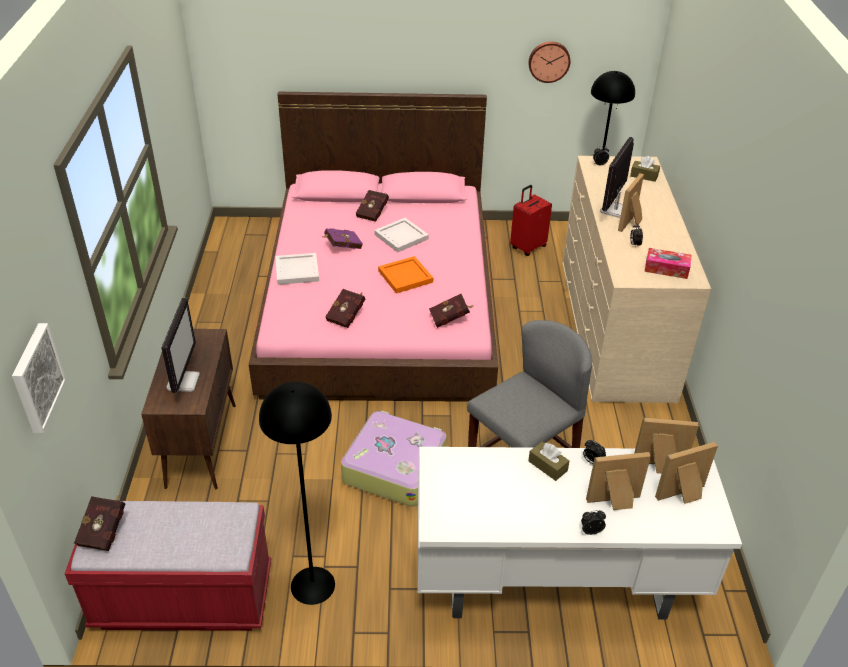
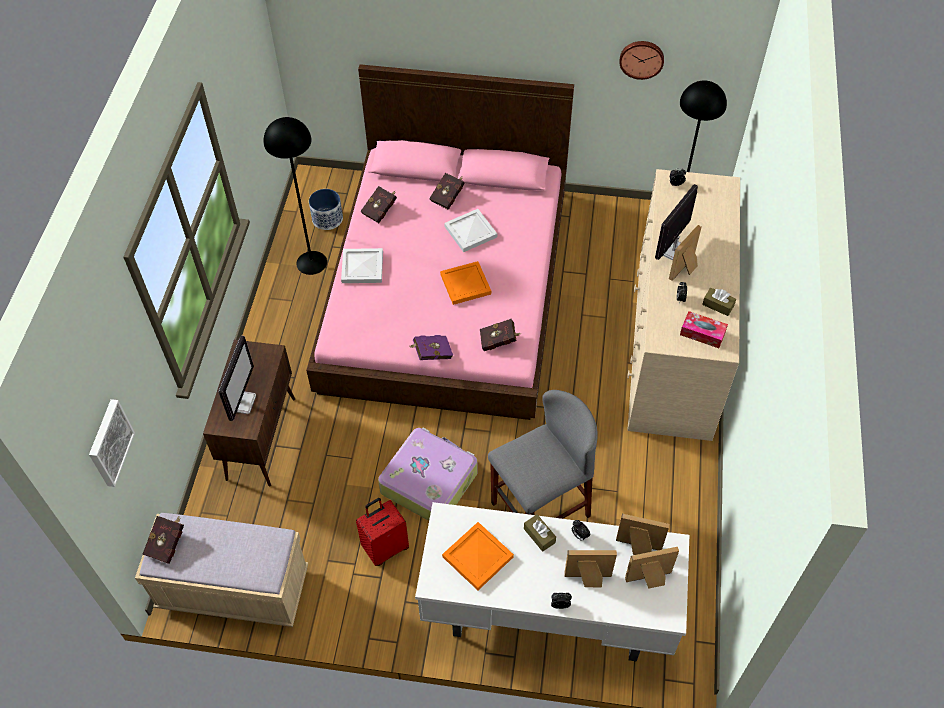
camera: 10 degrees right, 15 degrees up
(183, 599) = (233, 589): red bench -> beige bench
(250, 255) = (327, 219): none -> planter
(313, 585) = (341, 590): black floor lamp -> black floor lamp (311, 263)
(342, 246) = (410, 240): purple book -> purple book (431, 353)
(347, 315) = (402, 327): red book -> red book (381, 210)
(482, 494) = (476, 557): none -> orange tray
(527, 247) = (609, 233): red suitcase -> red suitcase (385, 547)
(644, 176) = (717, 204): brown tissue box -> brown tissue box (718, 305)

